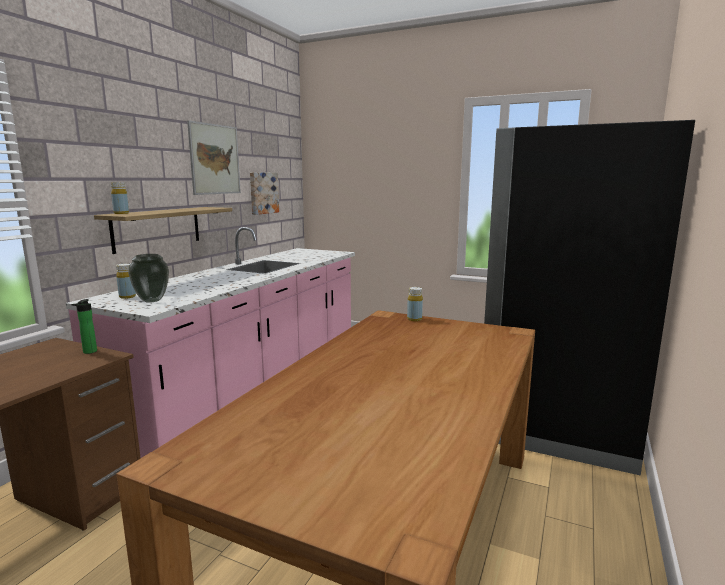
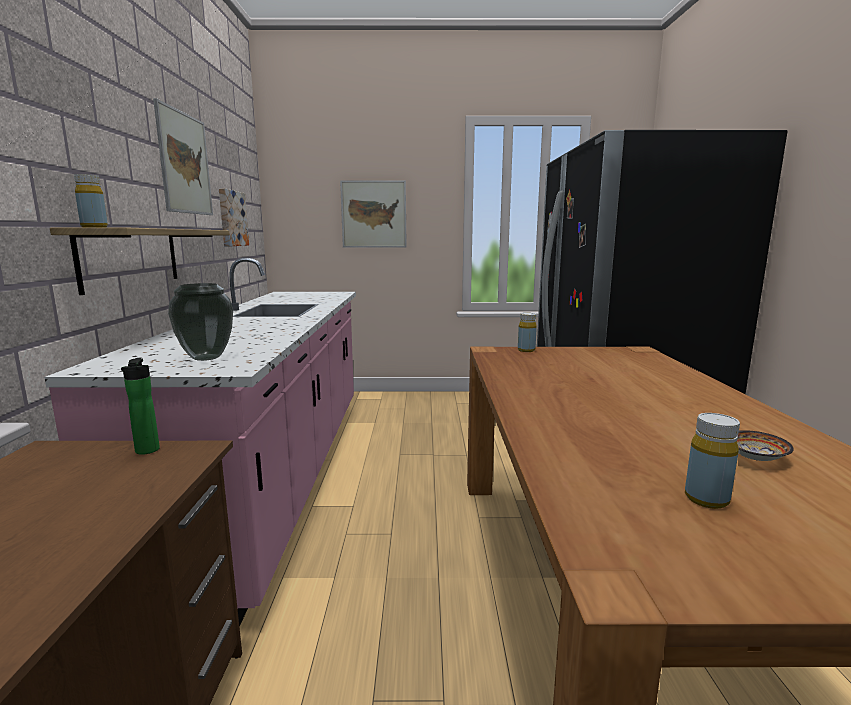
camera: 25 degrees left, 0 degrees up
(127, 297) = (150, 357): yellow bottle -> yellow bottle (706, 499)
(384, 186) = (374, 214): none -> picture
(393, 429) = (755, 459): none -> bowl

